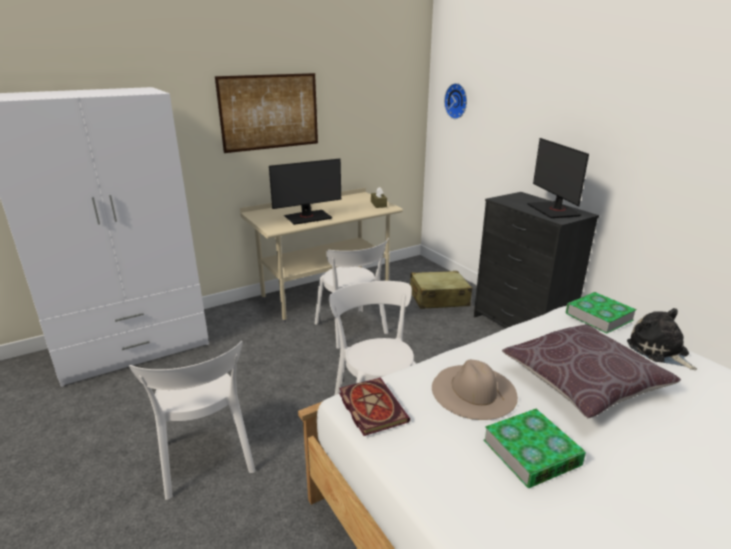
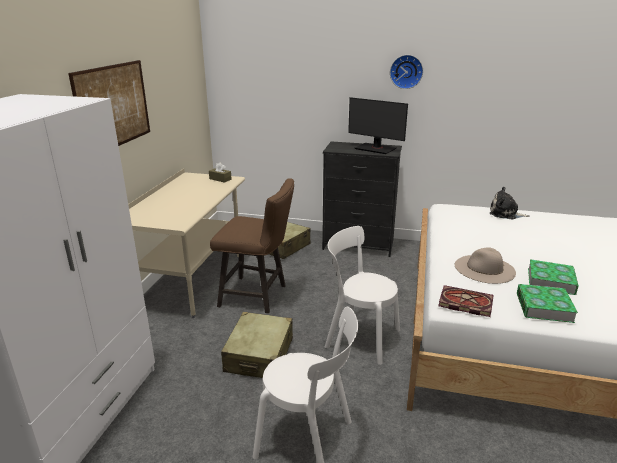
camera: 45 degrees left, 0 degrees up
(280, 375) = (259, 355): none -> beige suitcase
(307, 217) = (186, 206): monitor -> none
(352, 329) = (258, 296): white chair -> brown stool
(457, 101) = (245, 75): wall clock -> wall clock (406, 71)
(583, 382) = (509, 241): brown pillow -> none
(599, 316) = (460, 207): book -> book (544, 307)

